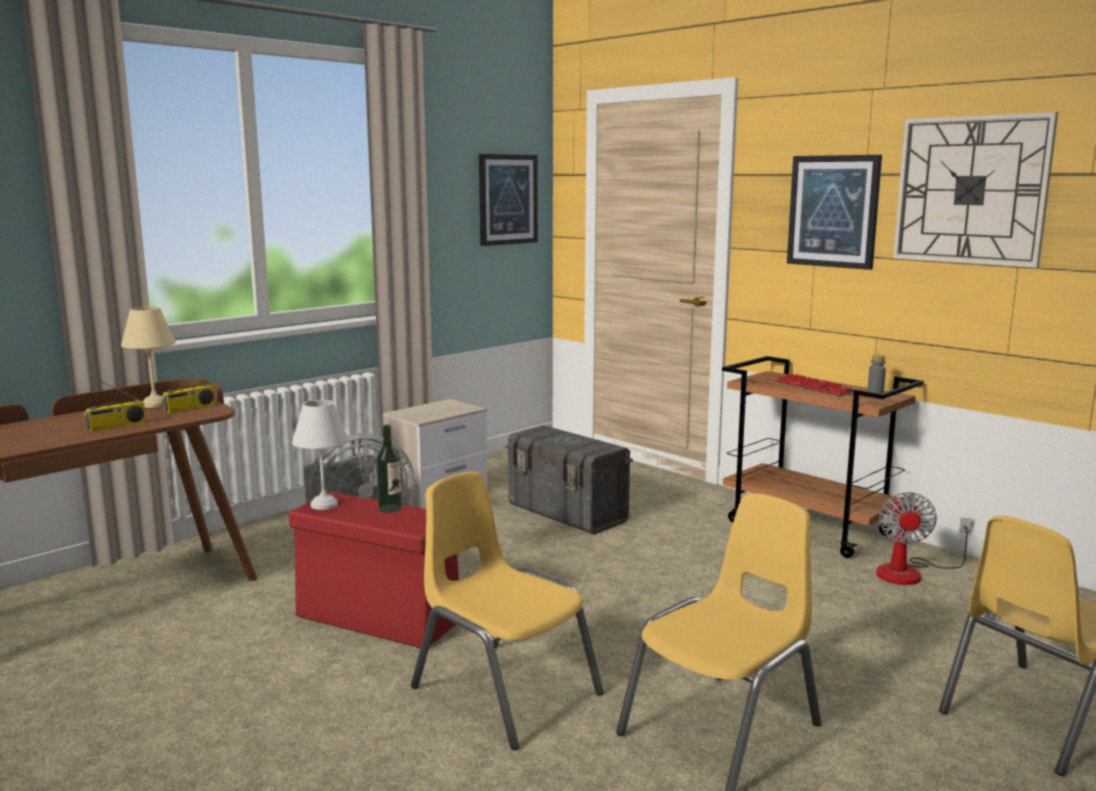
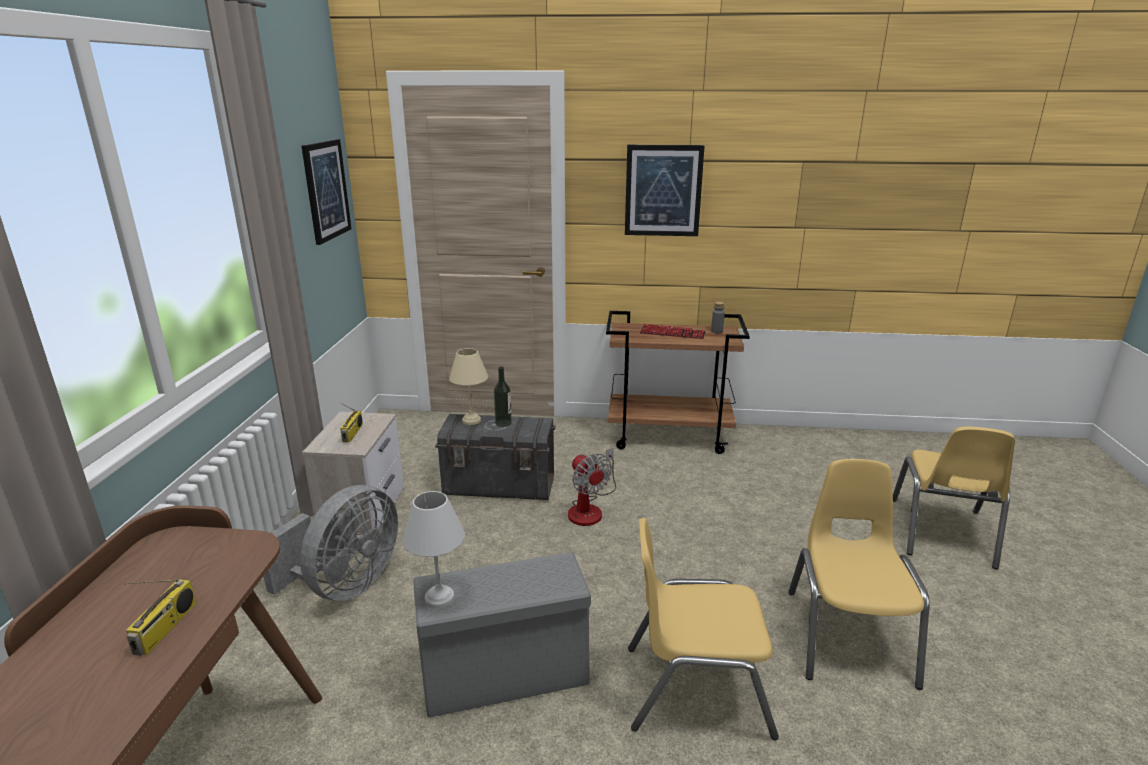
camera: 40 degrees left, 10 degrees up
(155, 404) = (144, 566): beige table lamp -> beige table lamp (472, 420)
(189, 408) = (208, 554): radio -> radio (353, 433)
(380, 619) = (507, 674): red storage box -> grey storage box
(390, 508) = (507, 572): bottle -> bottle (503, 423)
(910, 572) = (763, 452): fan -> fan (589, 508)
(970, 190) = (774, 173): wall clock -> none

